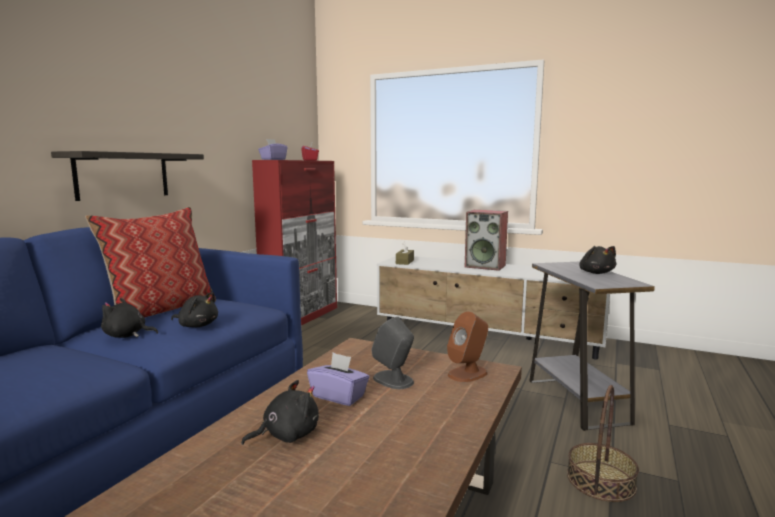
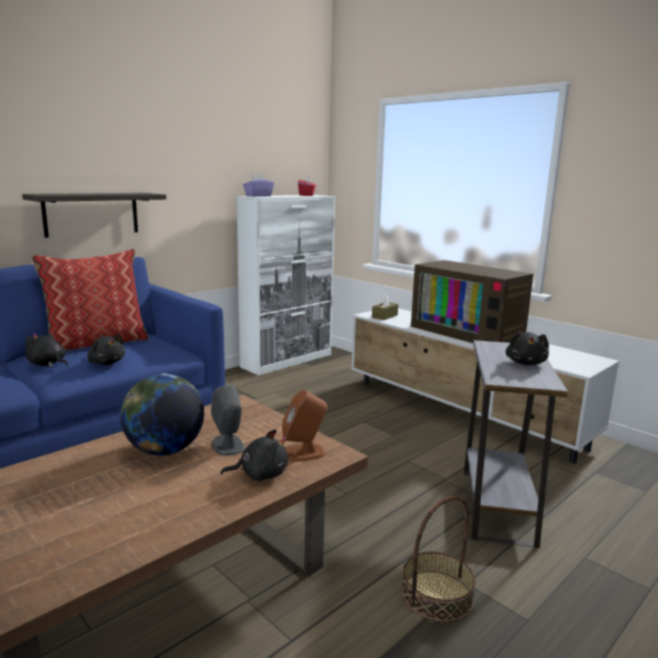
camera: 20 degrees right, 5 degrees up
(287, 435) = (87, 476): black plush toy -> black plush toy (260, 474)
(302, 317) = (287, 360): red cabinet -> white cabinet
(339, 396) = (165, 451): purple tissue box -> globe
(486, 266) = (469, 332): speaker -> television

